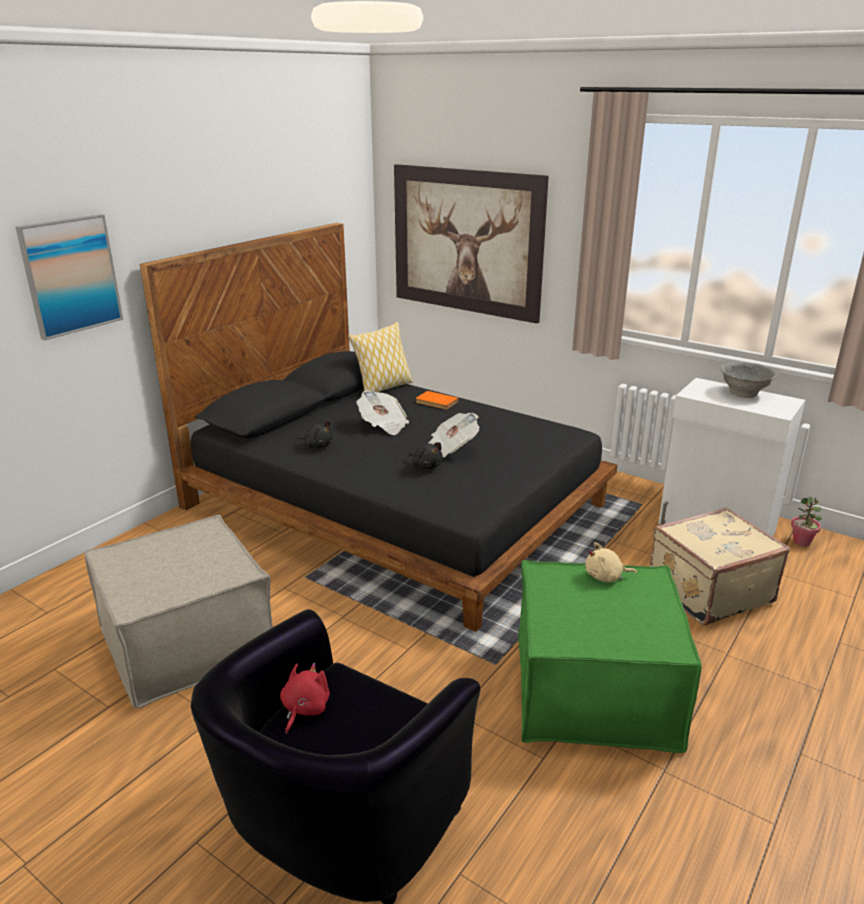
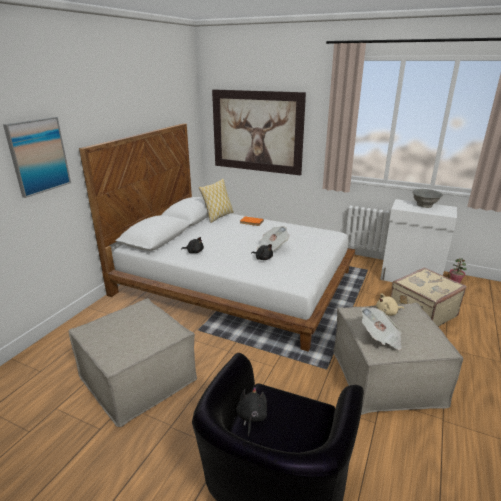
camera: 10 degrees left, 0 degrees up
(304, 709) = (251, 417): red plush toy -> black plush toy
(383, 425) = (227, 237): newspaper -> newspaper (380, 338)
(397, 505) = (236, 282): black bed -> white bed
(594, 690) = (386, 377): green ottoman -> beige ottoman

